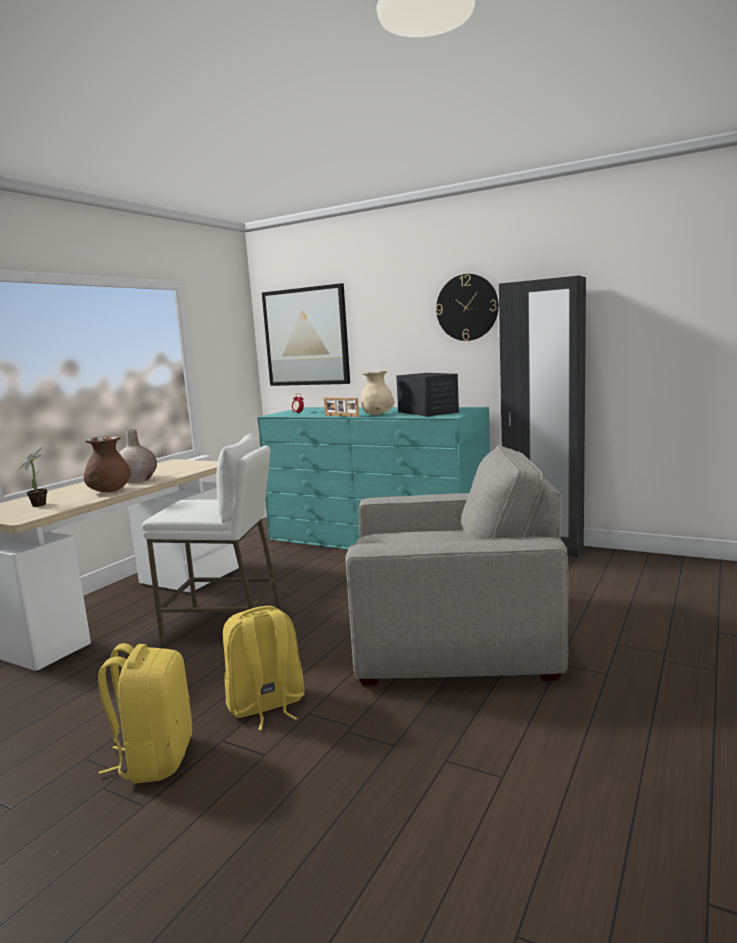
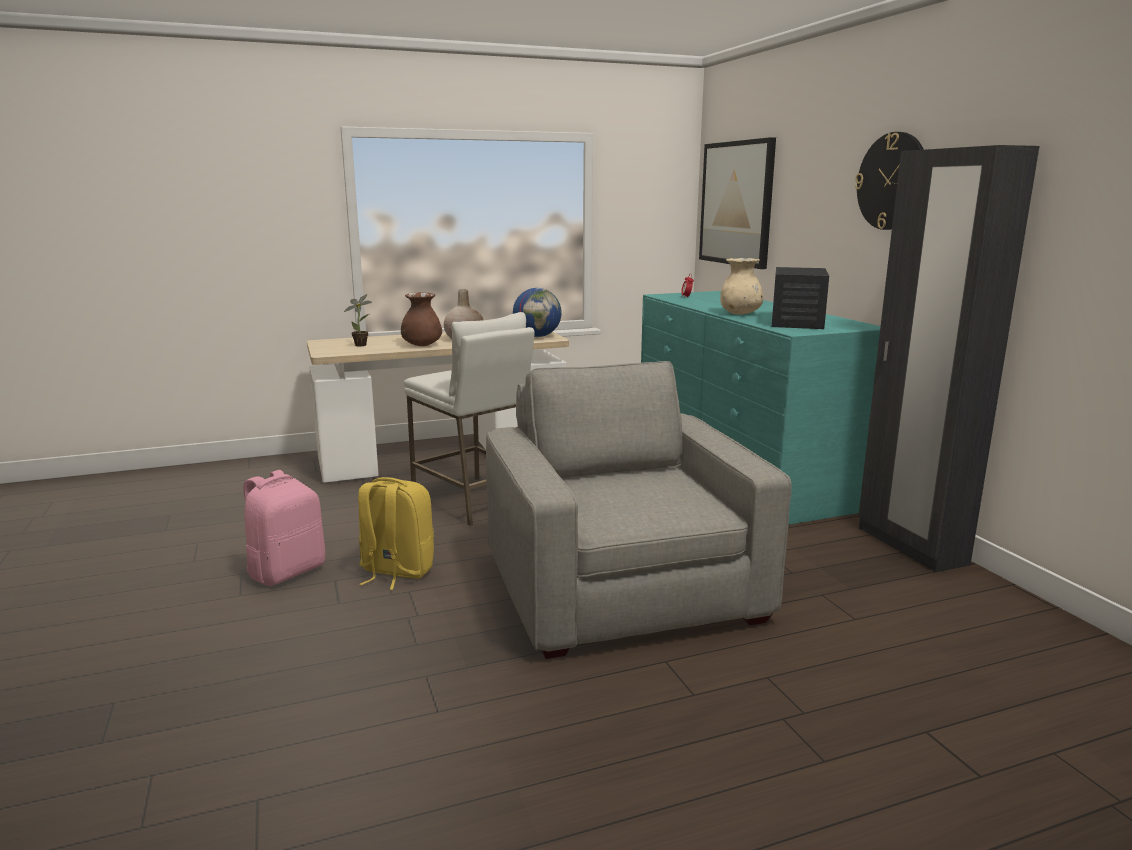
camera: 40 degrees right, 5 degrees up
(155, 759) = (287, 571): yellow backpack -> pink backpack
(197, 465) = (537, 336): none -> globe
(341, 416) = (703, 309): picture frame -> none
(451, 636) = (622, 588): grey armchair -> grey armchair turned 150 degrees counterclockwise

